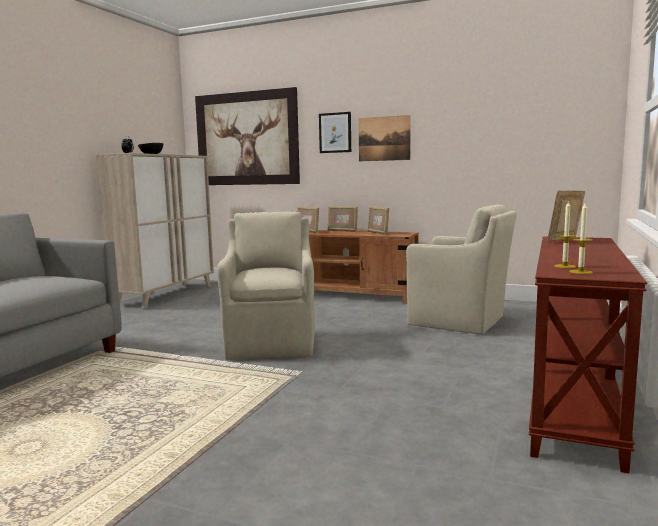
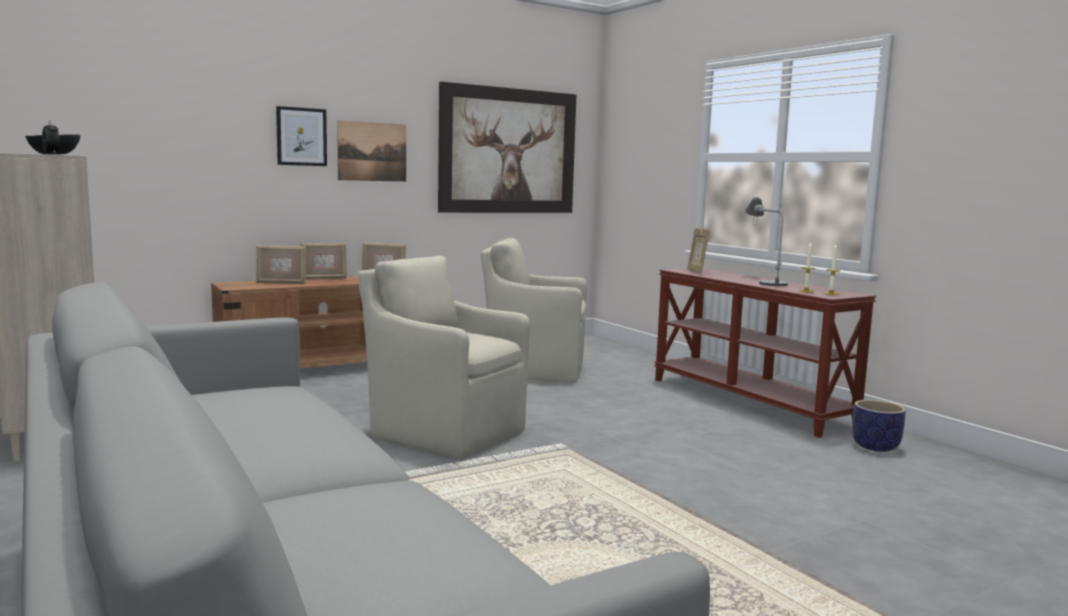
camera: 55 degrees left, 0 degrees up
(247, 139) = (136, 130): picture -> picture (508, 151)
(459, 321) = (533, 369): beige armchair -> beige armchair turned 150 degrees counterclockwise
(571, 497) = (876, 447): none -> planter
(593, 253) = (763, 280): none -> table lamp

